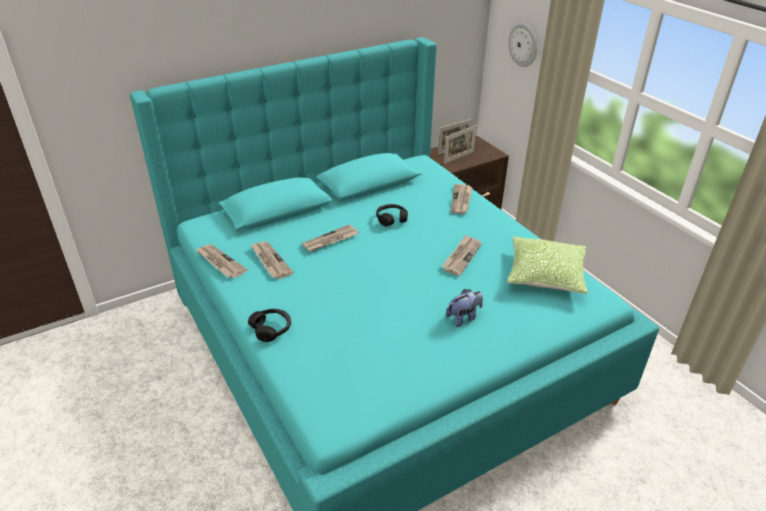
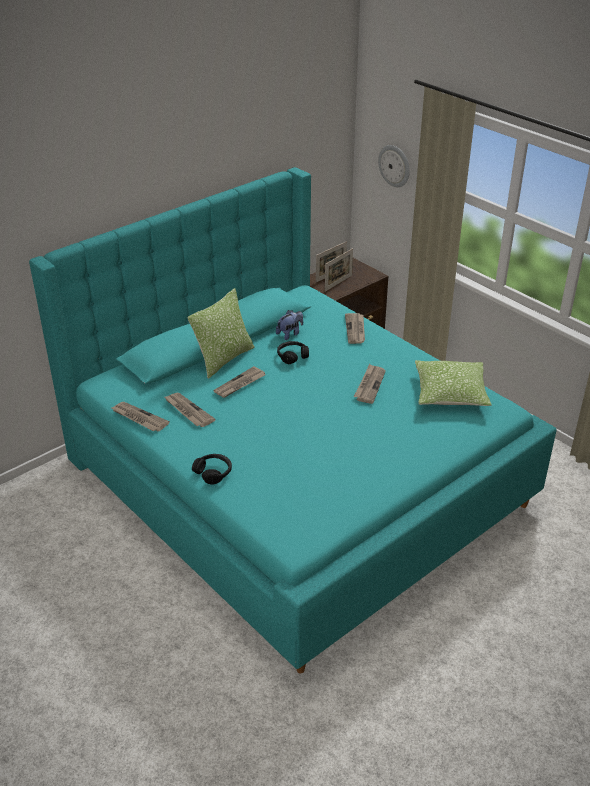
camera: 10 degrees left, 0 degrees up
(323, 214) = (224, 359): none -> pillow
(464, 317) = (385, 441): plush toy -> plush toy (290, 334)

